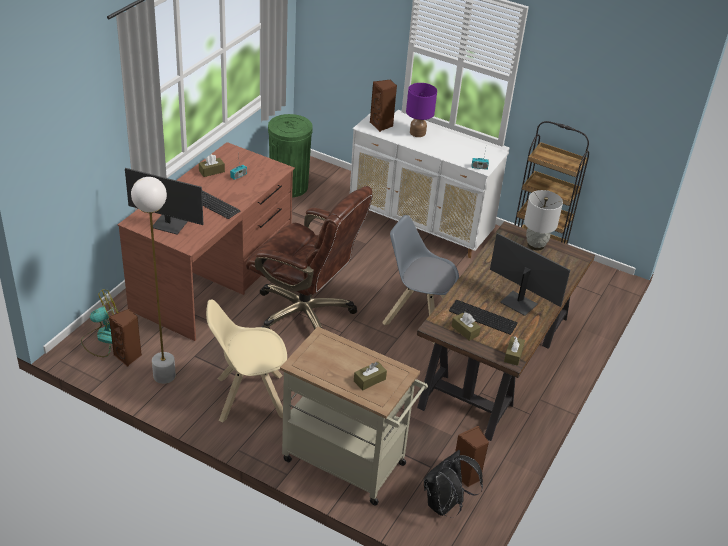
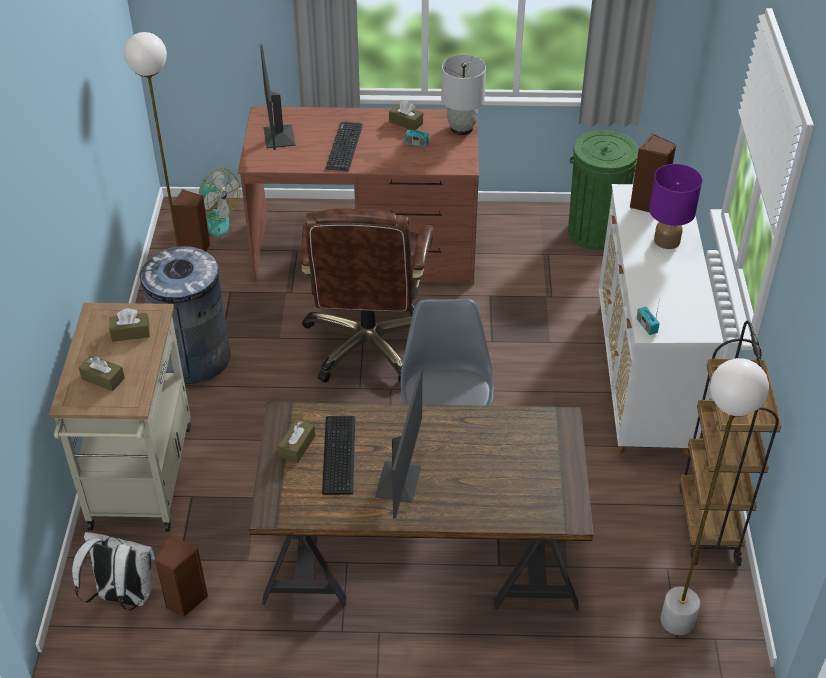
camera: 65 degrees right, 5 degrees up
(248, 397) = (194, 358): beige chair -> grey trash can
(445, 505) = (123, 596): black backpack -> white backpack
(513, 355) = (281, 511): brown tissue box -> brown tissue box (130, 333)
(535, 245) = (552, 459): white table lamp -> white table lamp (461, 128)
(591, 290) = (677, 621): none -> white floor lamp

